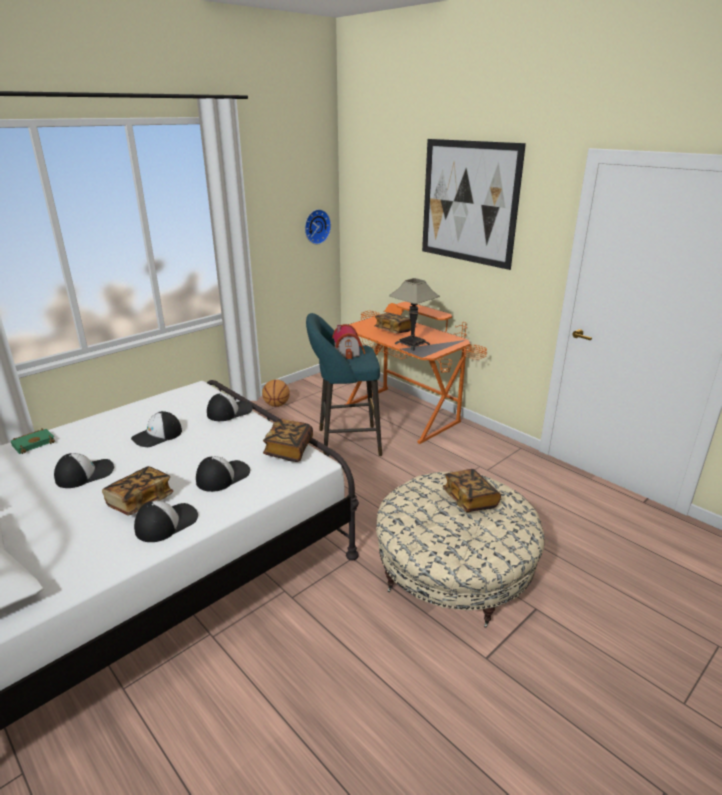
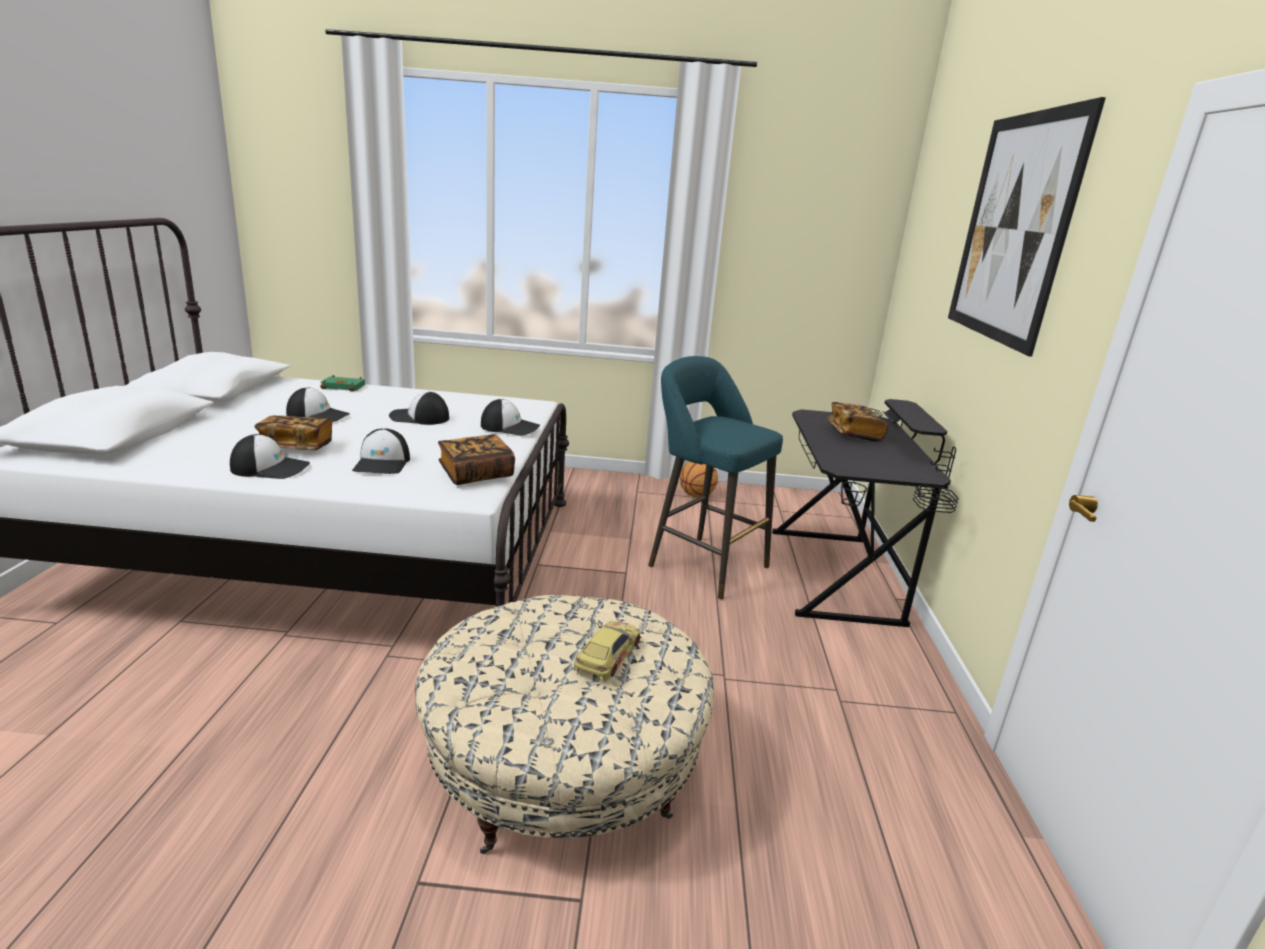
camera: 45 degrees right, 5 degrees down
(222, 476) = (382, 463): cap -> cap turned 90 degrees clockwise
(316, 226) = (847, 270): wall clock -> none
(348, 352) = (730, 426): toy house -> none
(404, 412) = (839, 575): orange desk -> black desk
(412, 344) = (845, 453): table lamp -> none
(470, 500) = (608, 655): book -> toy car

